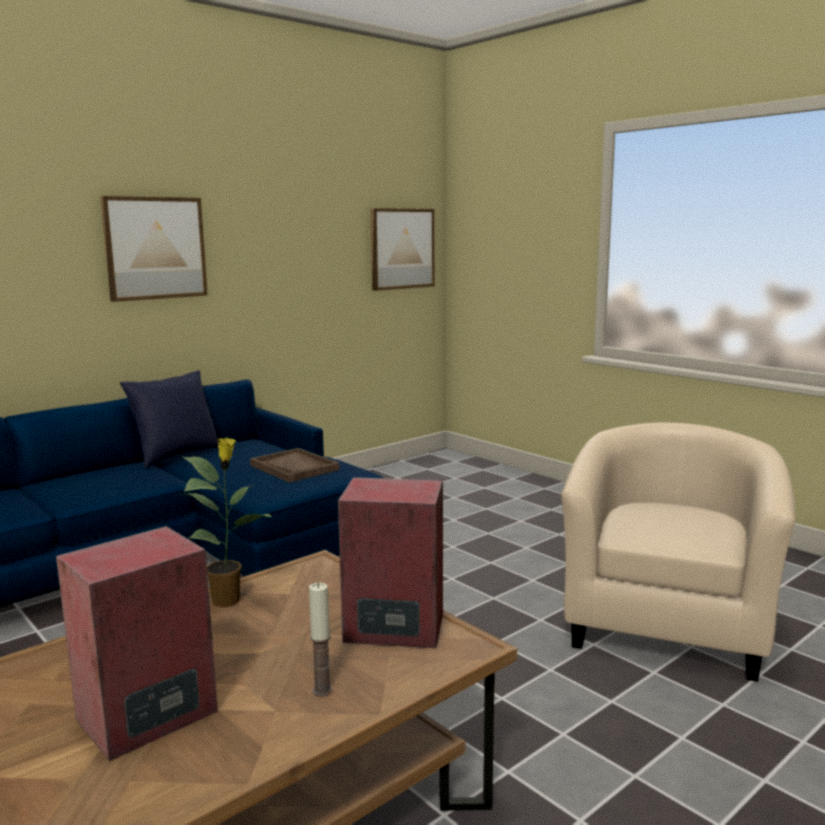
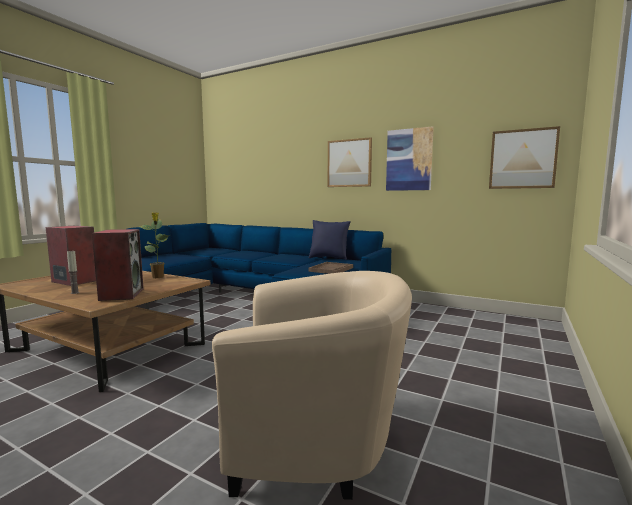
camera: 70 degrees right, 5 degrees down
(266, 245) = (409, 160): none -> picture

